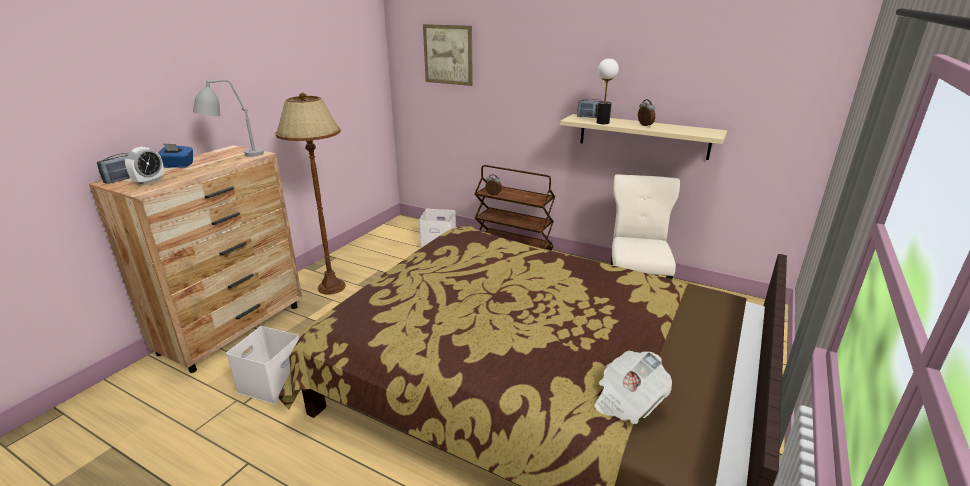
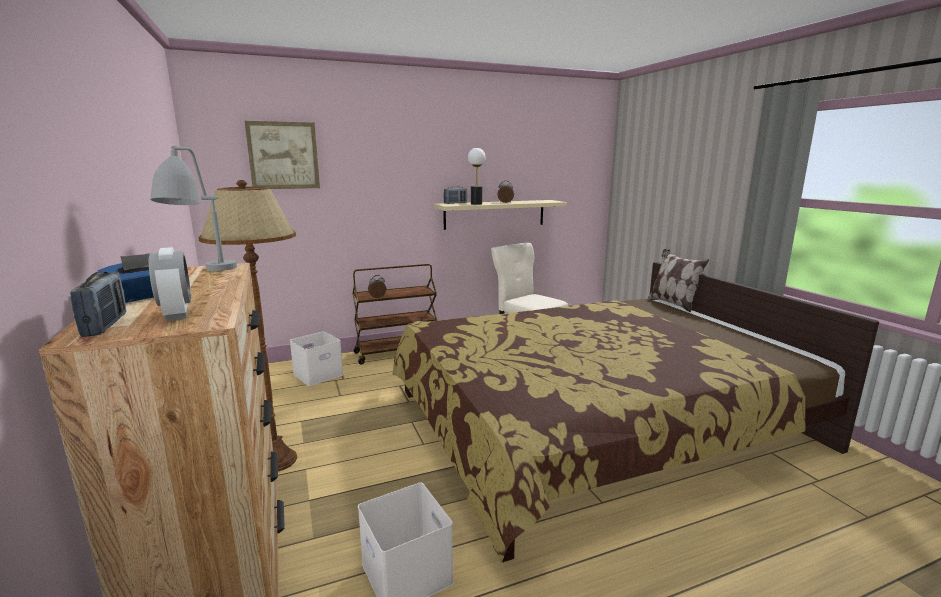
camera: 50 degrees left, 10 degrees down
(627, 401) = (743, 353): newspaper -> none
(755, 318) = (673, 304): none -> pillow

